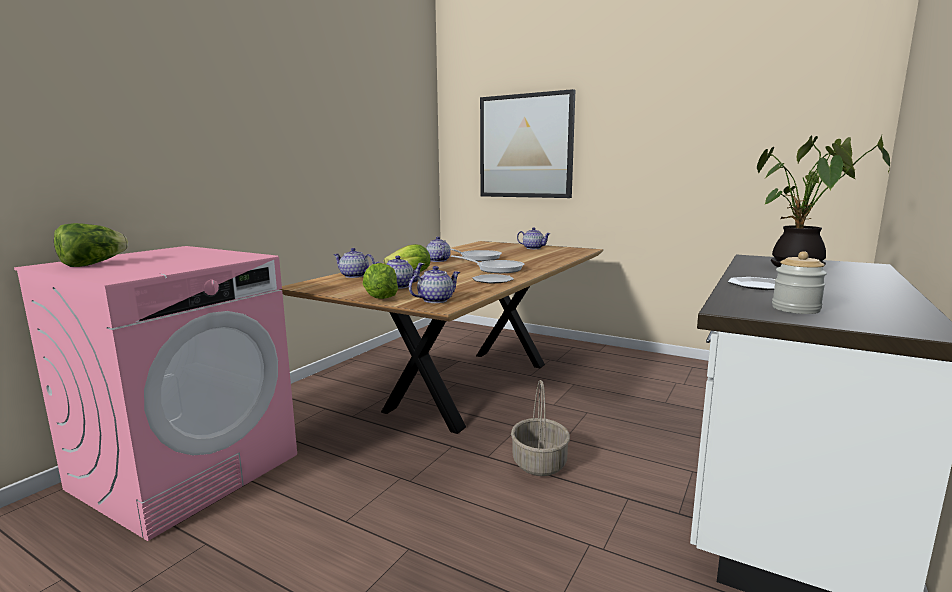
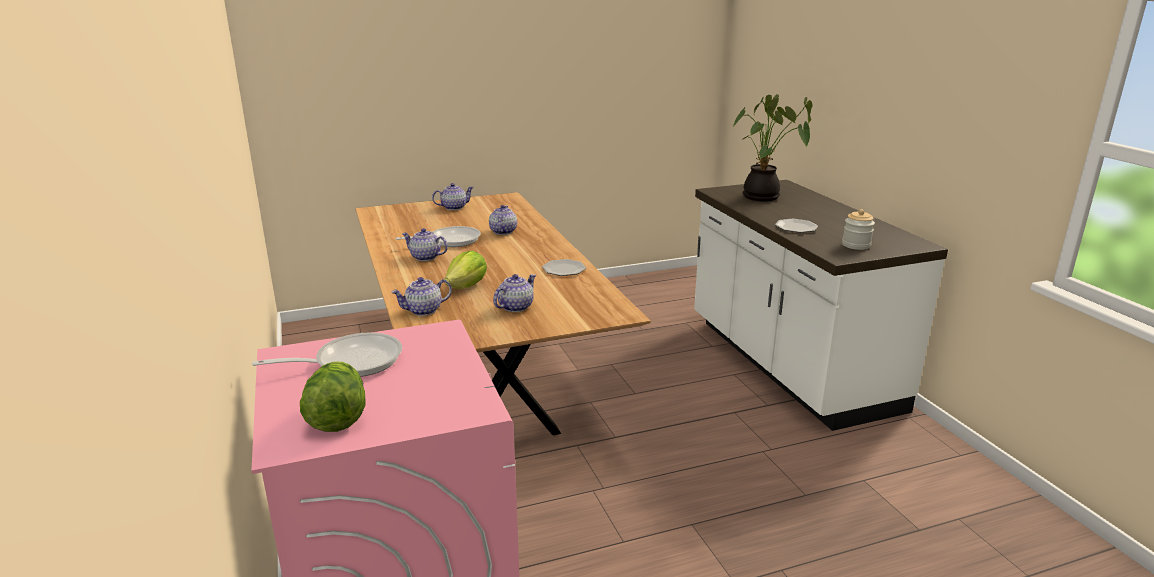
camera: 50 degrees left, 10 degrees up
(381, 298) = (550, 326): lettuce -> none
(435, 300) = (597, 310): teapot -> teapot (503, 231)
(496, 269) = (519, 252): frying pan -> frying pan (351, 362)
(526, 146) = (388, 75): picture -> none
(538, 463) = (653, 420): basket -> none

